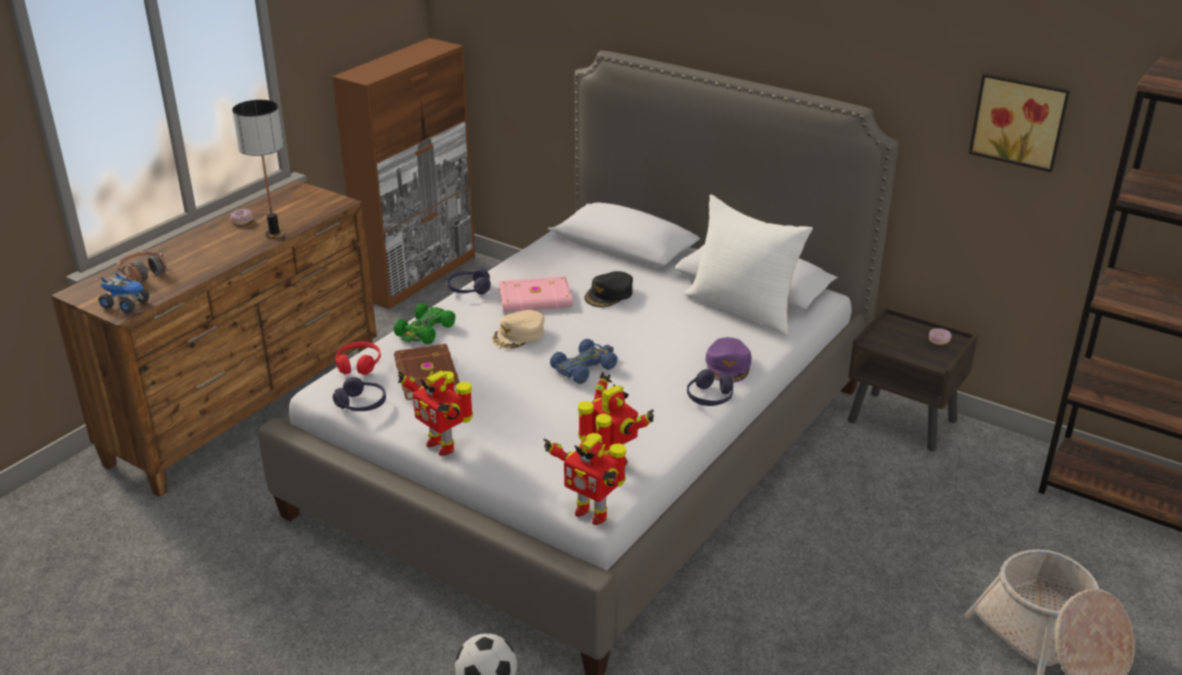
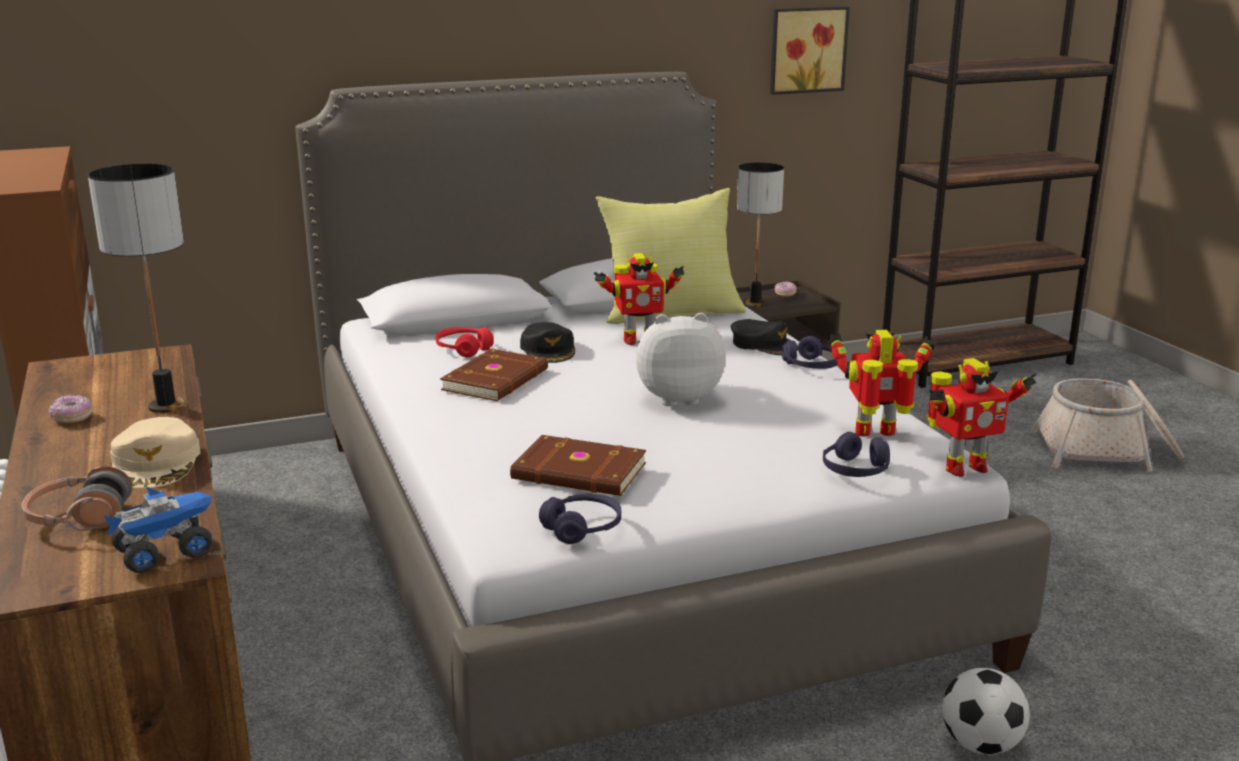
camera: 55 degrees left, 10 degrees down
(358, 365) = (484, 505): red headphones -> red headphones (463, 349)
(425, 331) = (465, 450): green toy car -> none
(442, 445) = (742, 506): toy robot -> toy robot (638, 340)
(469, 289) = (409, 405): purple headphones -> purple headphones (855, 470)
(519, 335) = (563, 406): beige cap -> beige cap (157, 463)
(536, 299) = (497, 380): pink book -> brown book
(584, 367) = (677, 398): blue toy car -> plush toy
(728, 365) = (764, 344): purple cap -> black cap
(744, 309) = (671, 313): white pillow -> yellow pillow
(893, 336) = (755, 303): none -> table lamp

